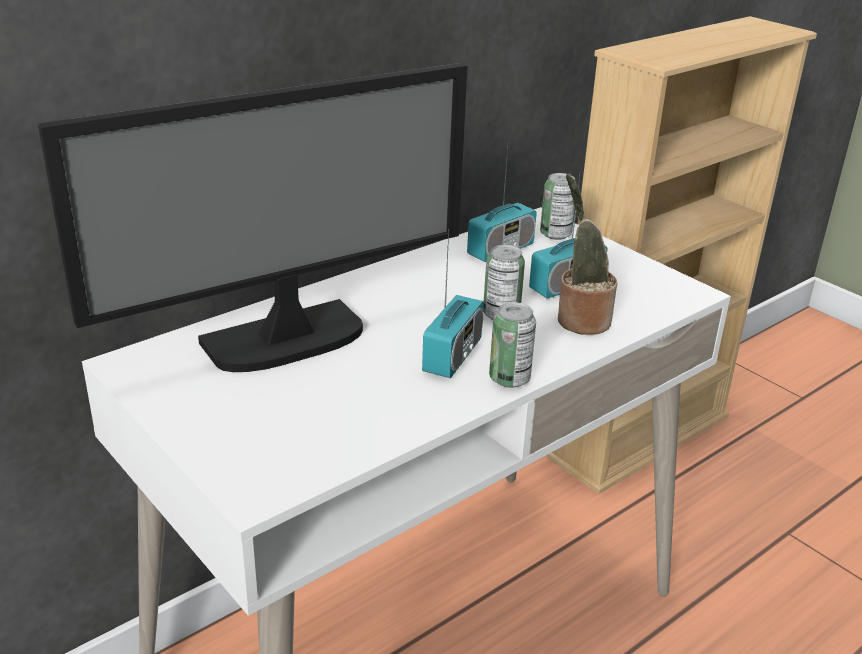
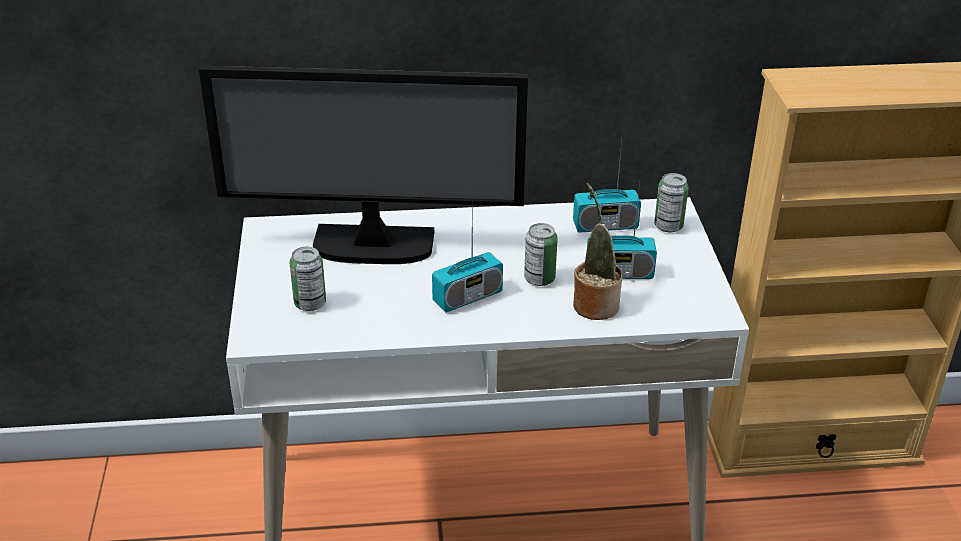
camera: 35 degrees right, 5 degrees up
(509, 379) = (486, 328): can -> can (310, 303)

